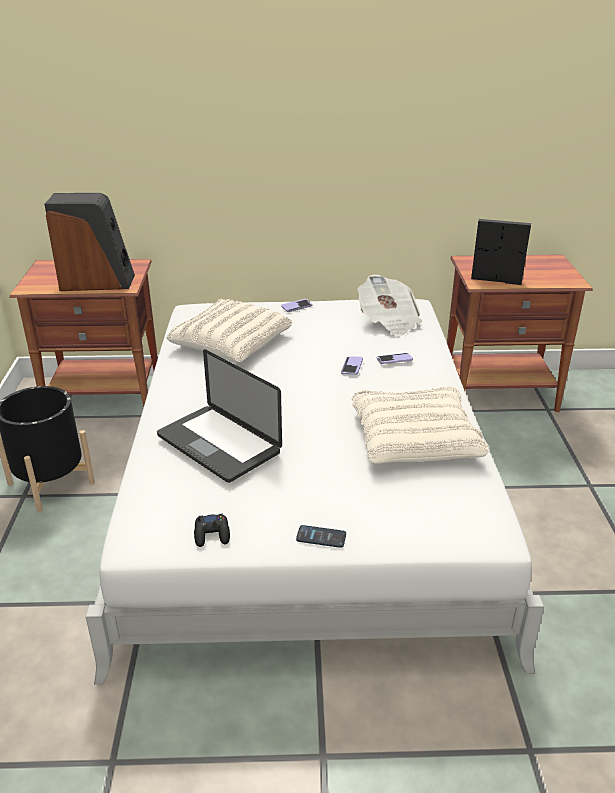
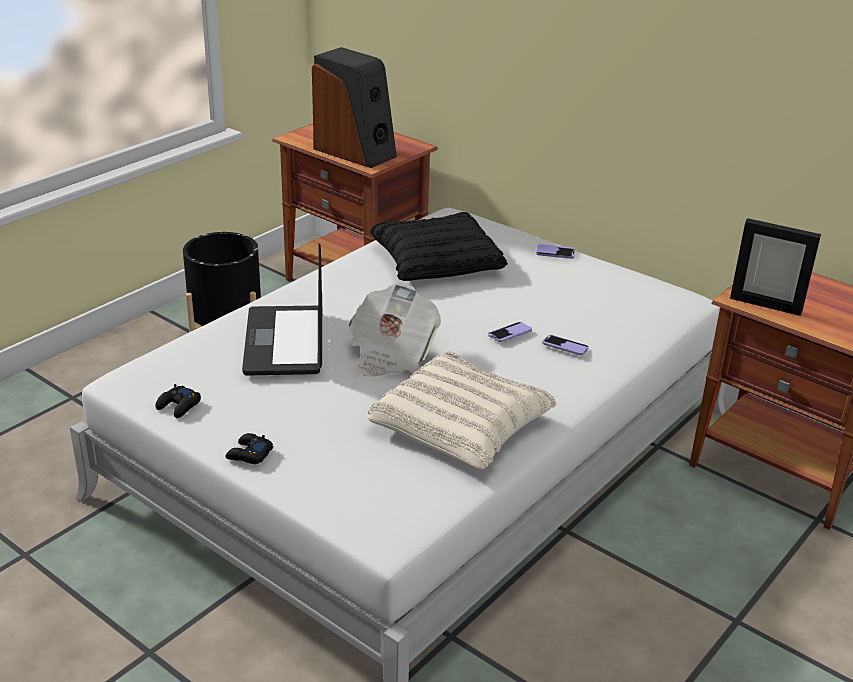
camera: 40 degrees right, 0 degrees up
(230, 342) = (436, 261): beige pillow -> black pillow
(321, 537) = (249, 454): phone -> black game controller
(388, 321) = (623, 307): newspaper -> newspaper (391, 353)
(496, 280) = (766, 304): picture frame -> picture frame turned 150 degrees clockwise

